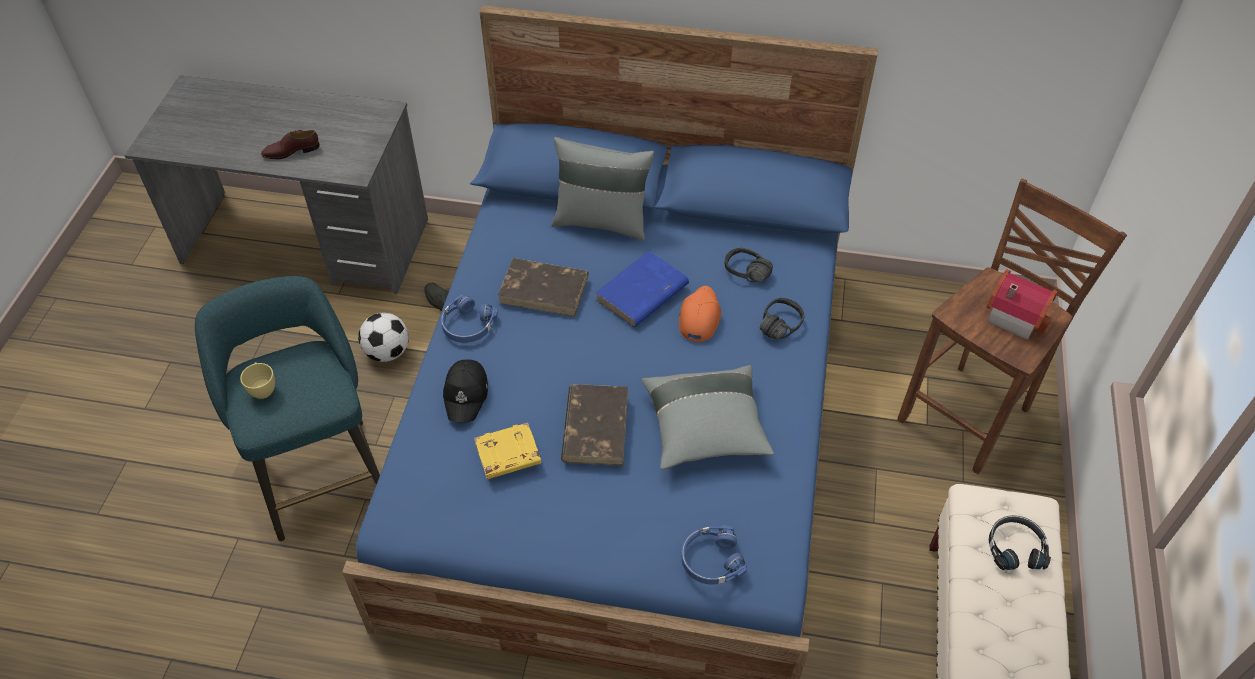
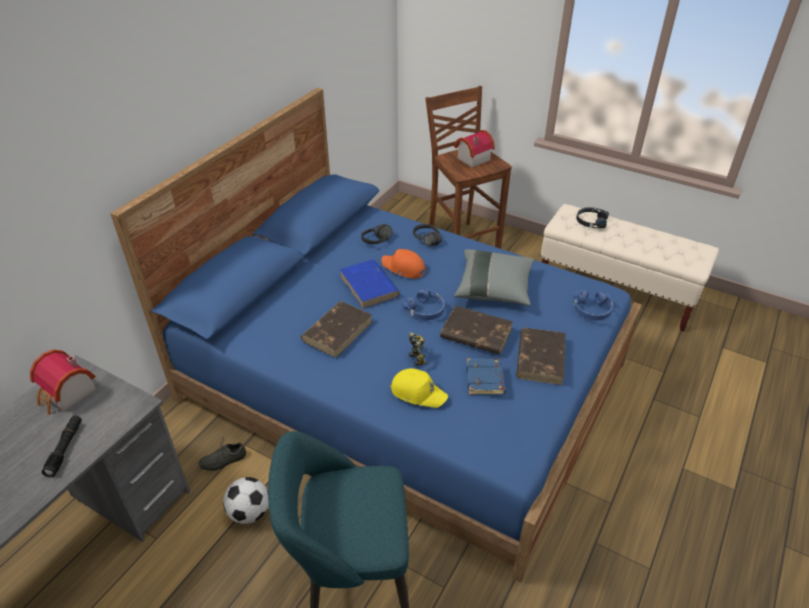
camera: 70 degrees left, 10 degrees down
(263, 388) = (348, 529): yellow cup -> none
(291, 151) = (65, 449): brown shoe -> black flashlight
(354, 122) = (67, 395): none -> toy house
(466, 394) = (418, 392): black cap -> yellow cap
(467, 325) = (347, 380): blue headphones -> blue headphones (425, 310)
(507, 455) = (485, 380): yellow book -> blue book
(525, 379) = (419, 358): none -> toy robot
(579, 511) = (540, 358): none -> brown book
(602, 221) = (288, 289): grey pillow -> none

